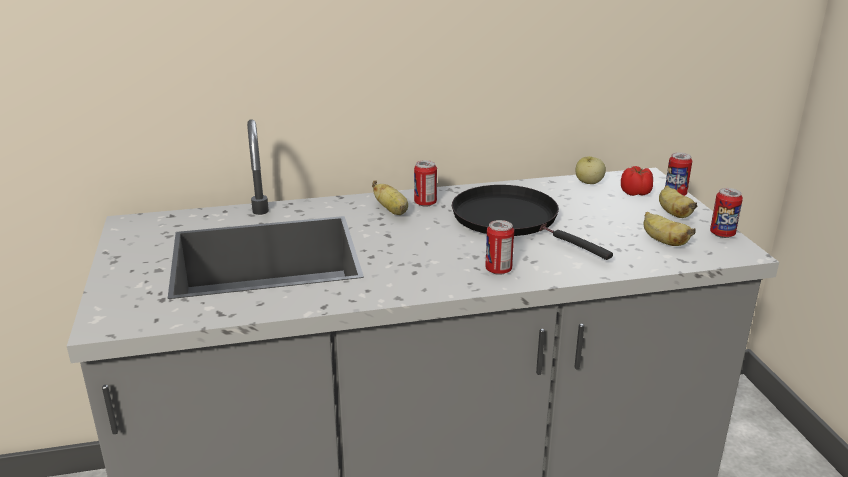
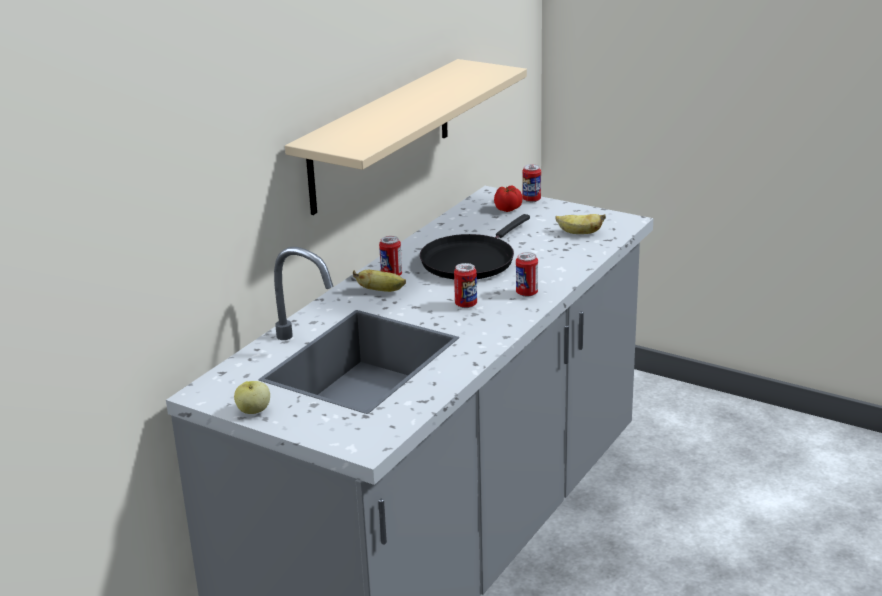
camera: 45 degrees left, 0 degrees up
(480, 60) = (381, 135): none -> beige shelf
(511, 220) = (470, 260): black frying pan -> black frying pan turned 60 degrees counterclockwise
(588, 182) = (466, 214): apple -> apple (253, 411)
(673, 213) = (553, 213): banana -> none
(722, 234) = (600, 214): can -> can (466, 304)

